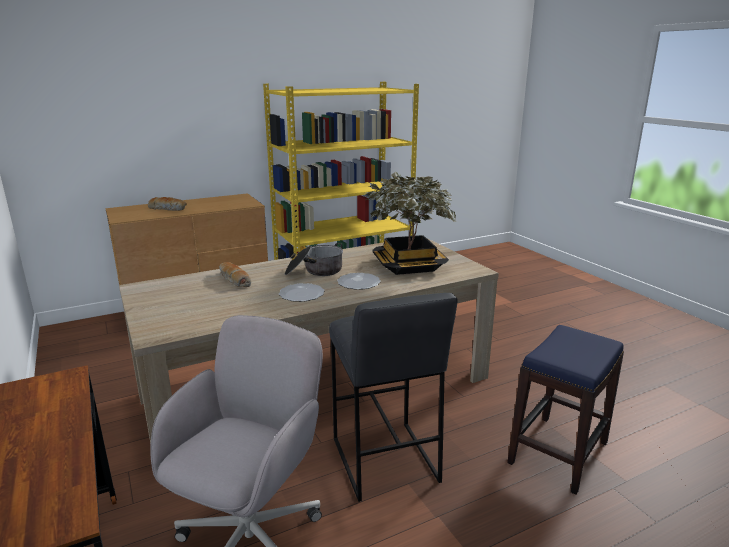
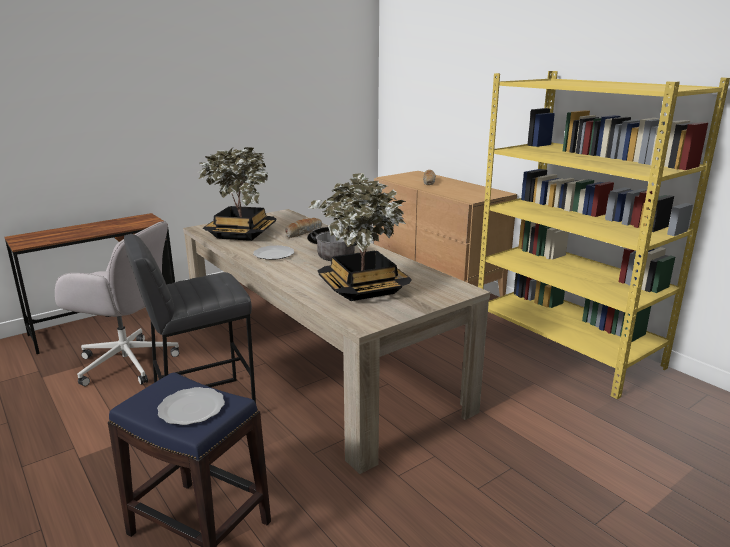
camera: 80 degrees right, 0 degrees up
(208, 310) = (241, 234): none -> potted plant
(359, 283) = (305, 271): plate -> plate (192, 409)

